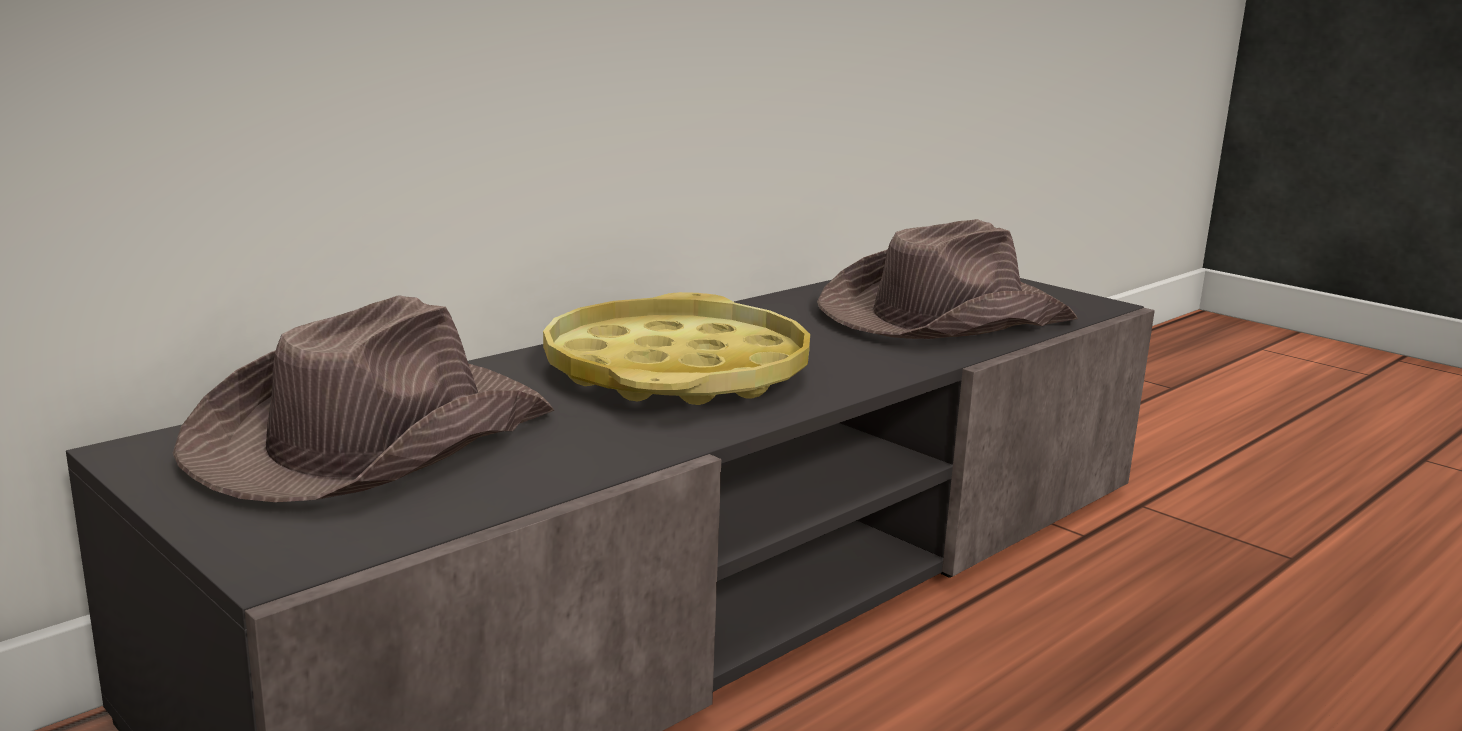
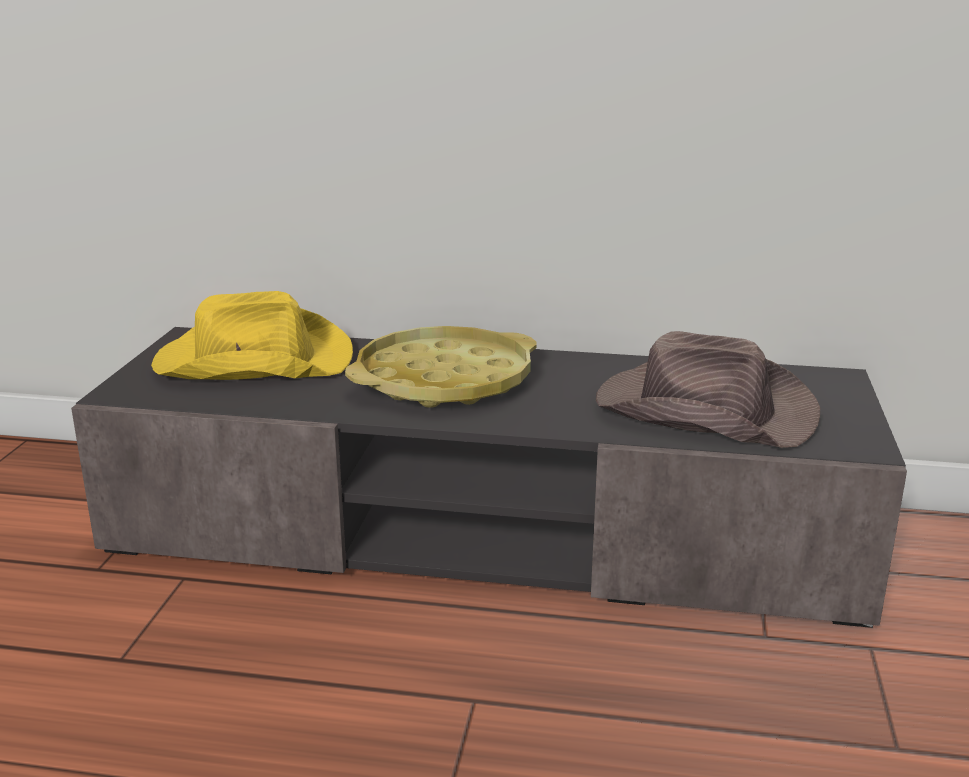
camera: 55 degrees right, 5 degrees up
(372, 439) = (252, 361): brown hat -> yellow hat

